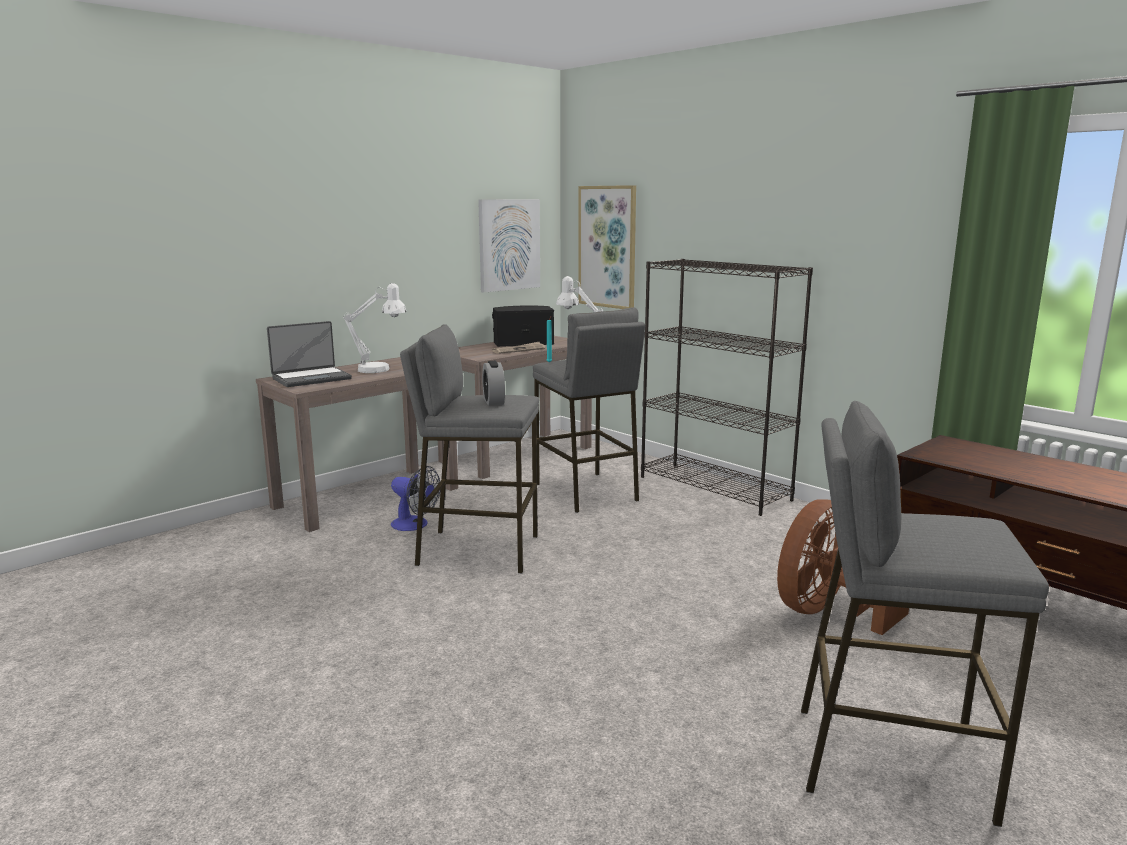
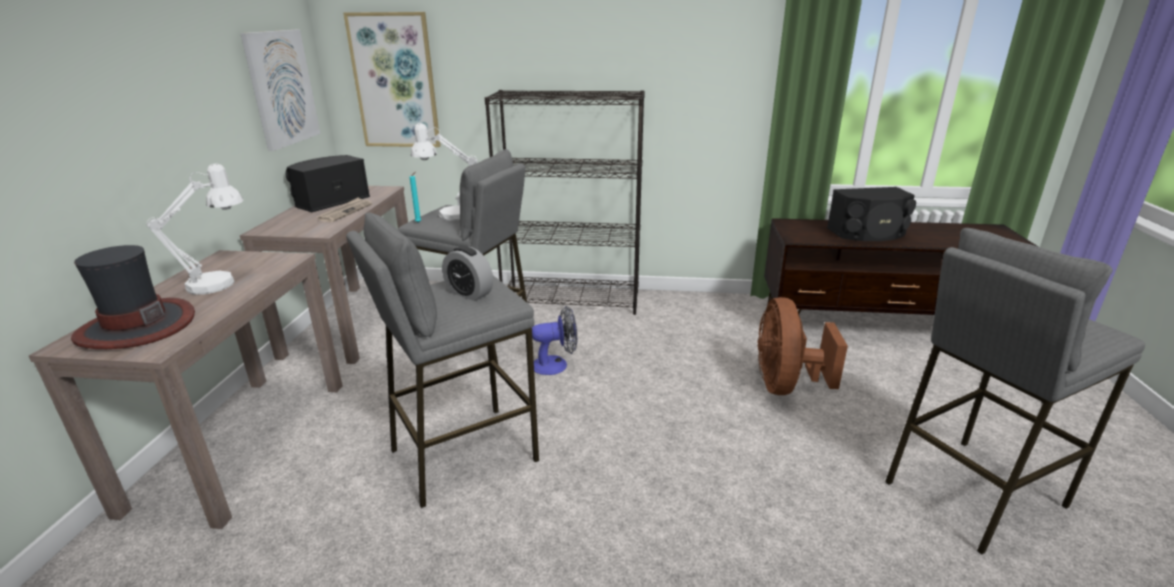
camera: 40 degrees left, 10 degrees up
(311, 378) = (136, 326): laptop -> hat
(415, 525) = (353, 454): fan -> fan (556, 364)
(1038, 470) = (868, 233): none -> black speaker

